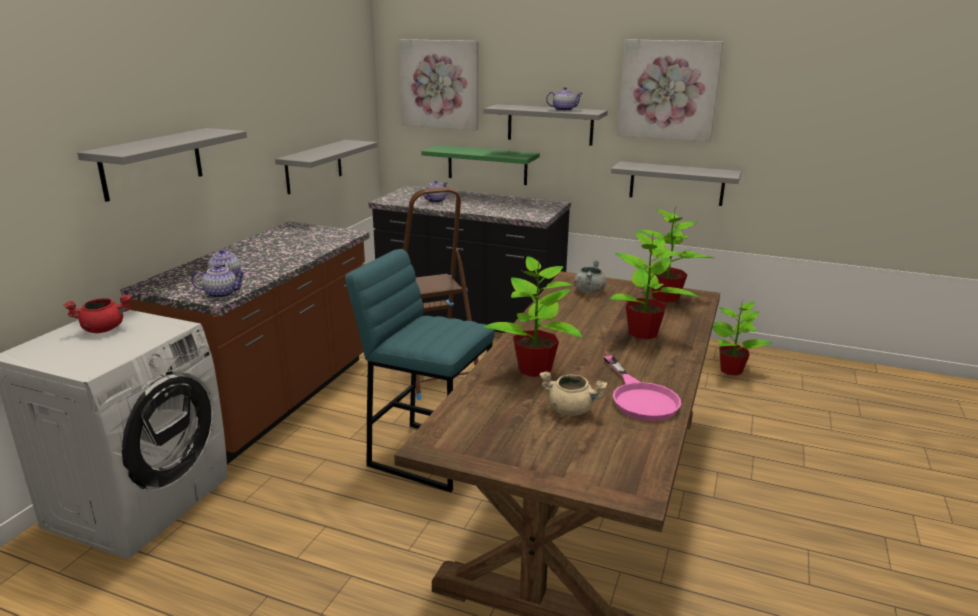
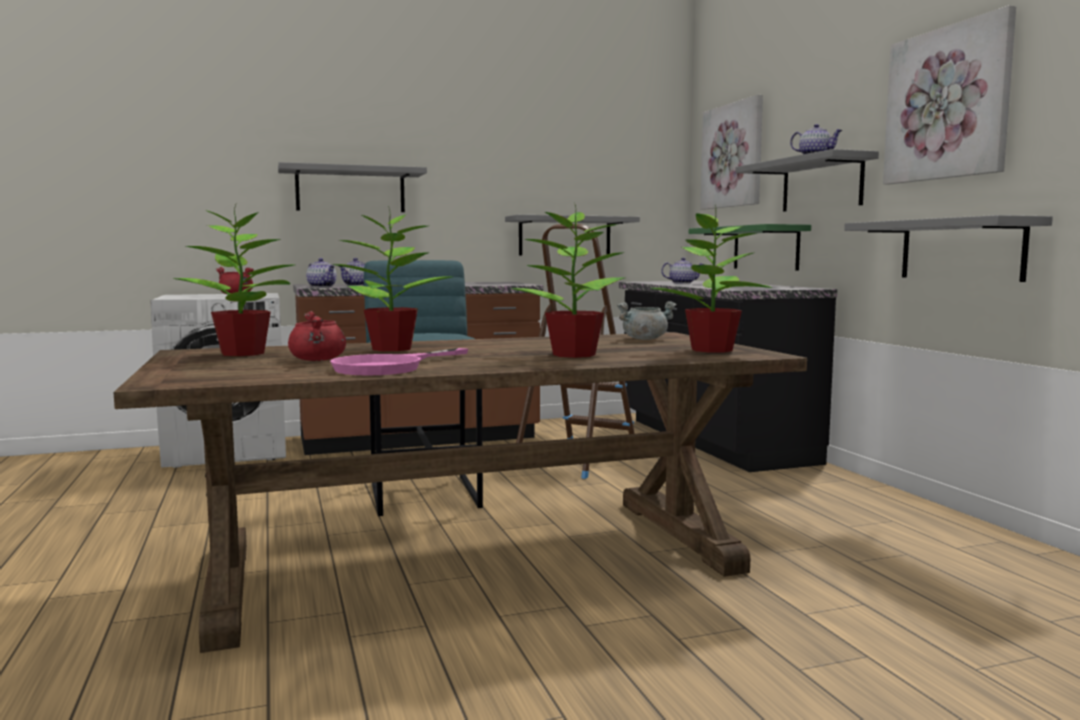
camera: 50 degrees right, 15 degrees down
(571, 410) = (318, 360): beige cooking pot -> red cooking pot
(731, 370) = (959, 564): potted plant -> potted plant (244, 353)

